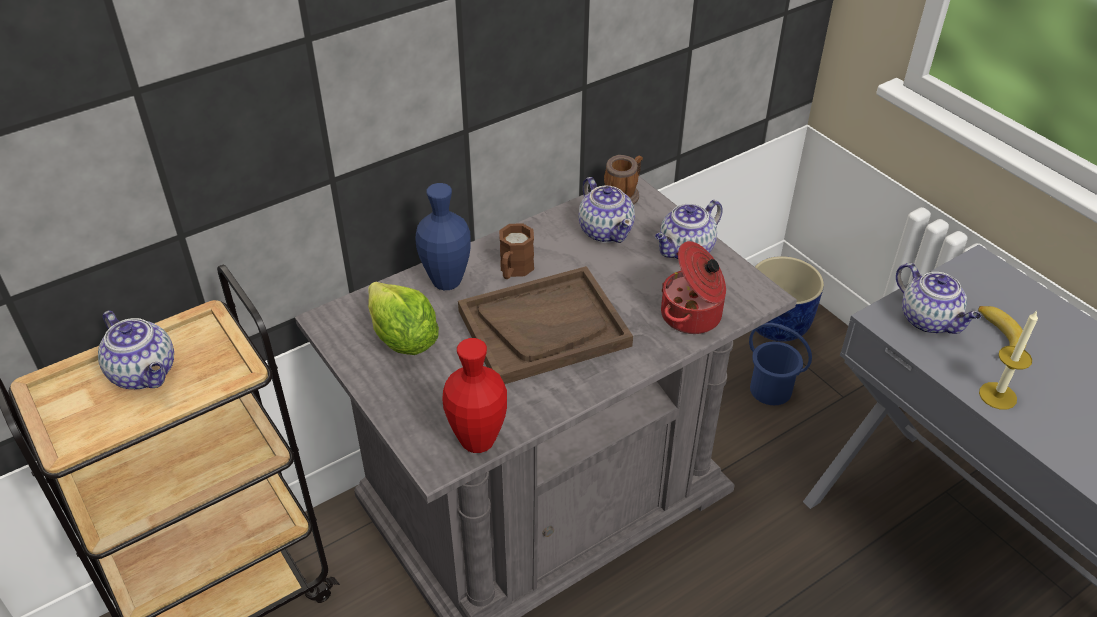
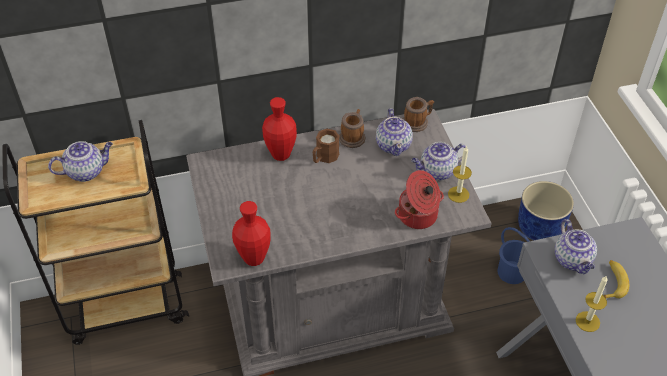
camera: 20 degrees right, 5 degrees up
(145, 373) = (86, 171): teapot -> teapot turned 90 degrees counterclockwise
(403, 340) = (240, 185): lettuce -> none
(446, 282) = (281, 155): blue vase -> red vase
(541, 233) = (353, 136): none -> mug
(544, 328) = (324, 200): brown tray -> none
(731, 273) = (458, 194): none -> candle

